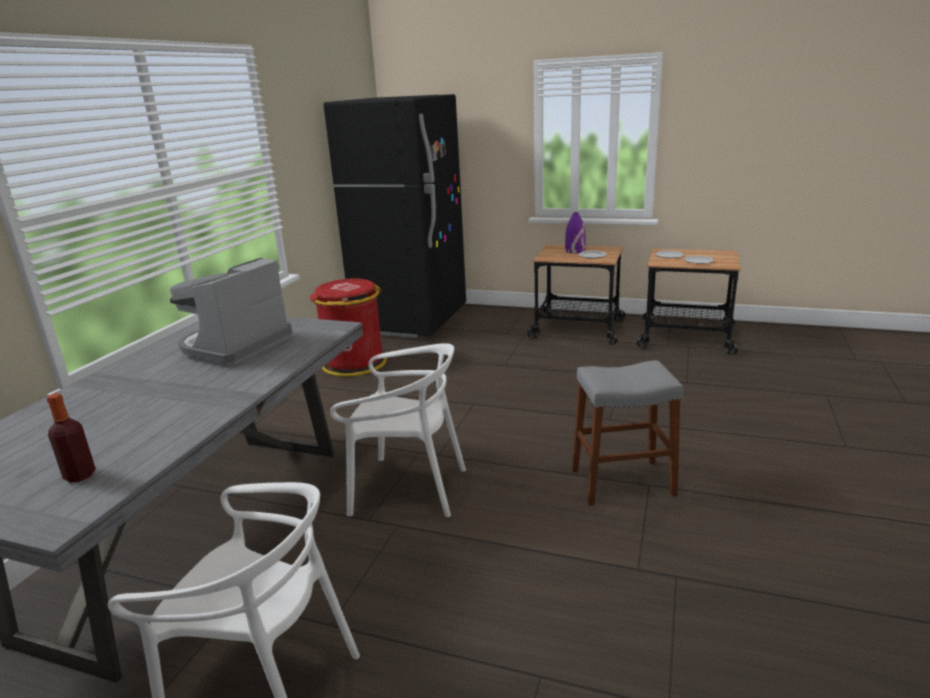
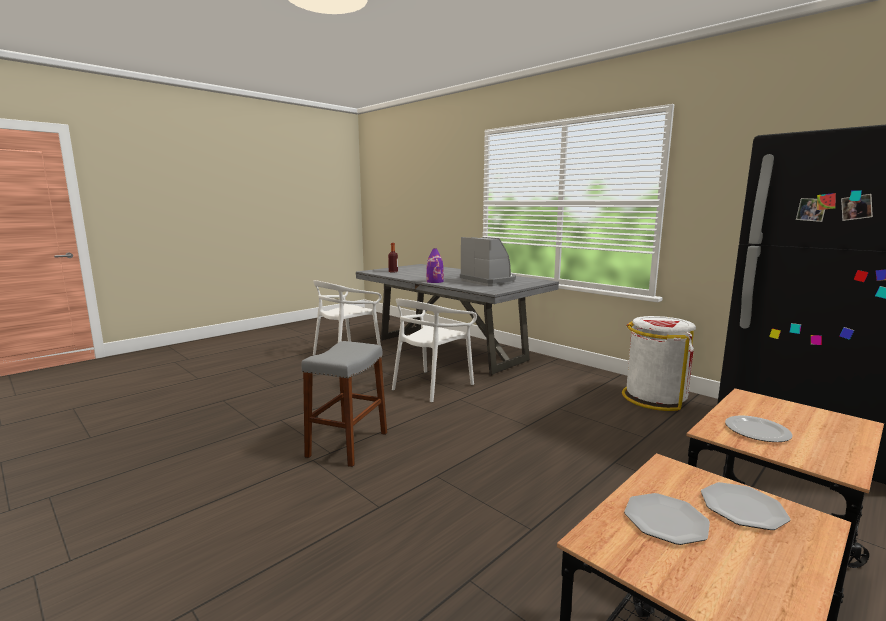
camera: 115 degrees right, 10 degrees down
(354, 363) = (654, 397): red trash can -> white trash can
(574, 250) = (812, 429): purple vase -> purple vase (435, 281)

